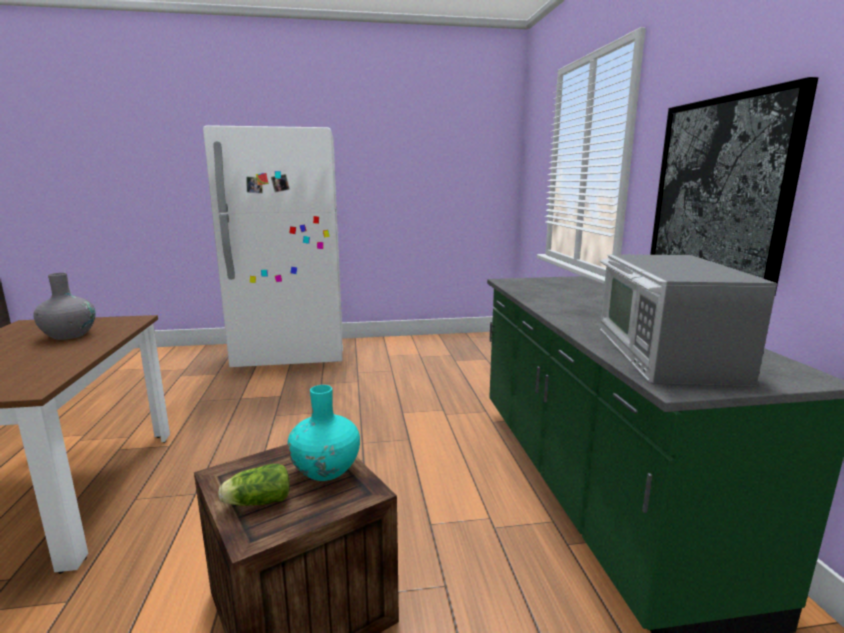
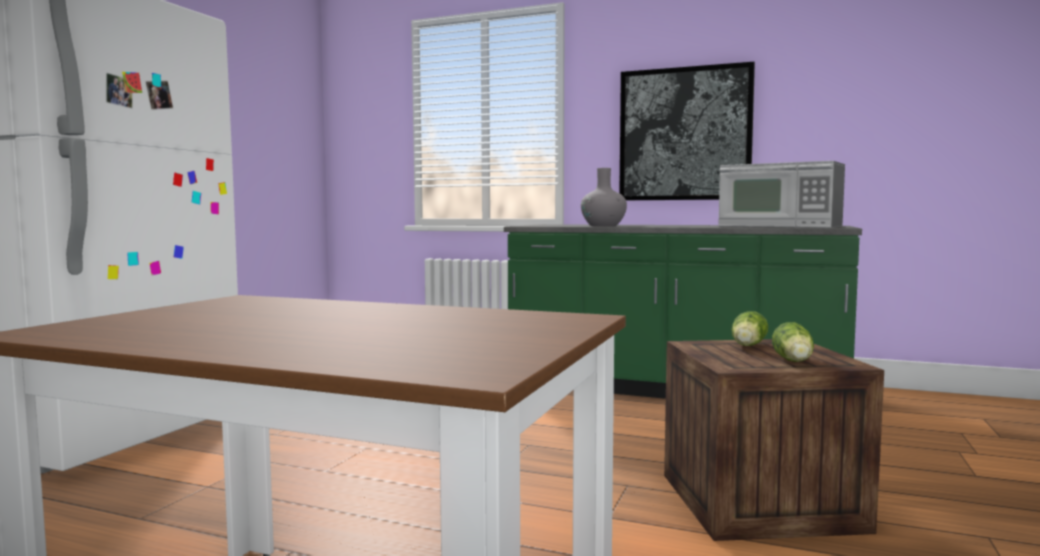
camera: 60 degrees left, 10 degrees down
(69, 335) = (265, 314): grey vase -> grey vase (603, 226)
(326, 470) = (747, 346): turquoise vase -> lettuce

